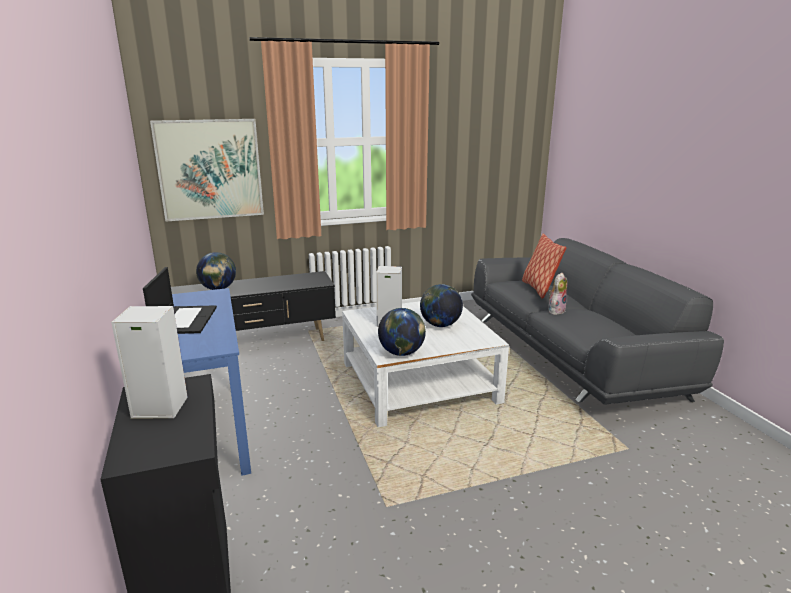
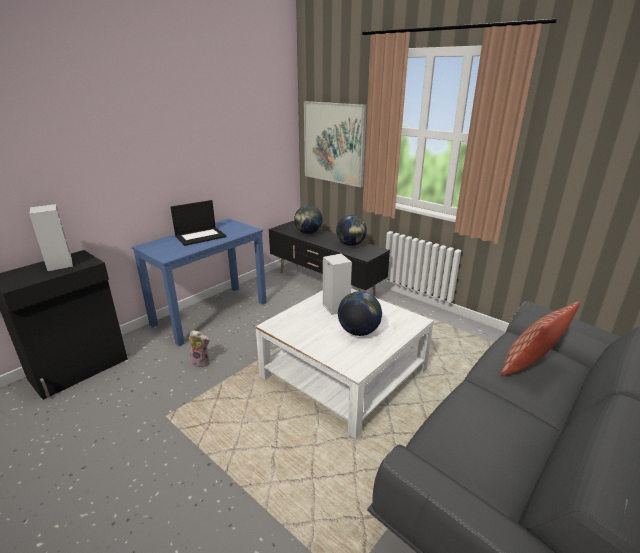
camera: 60 degrees right, 5 degrees up
(401, 353) = (284, 330): globe -> globe (350, 245)
(555, 311) = (484, 396): plush toy -> plush toy (201, 362)

